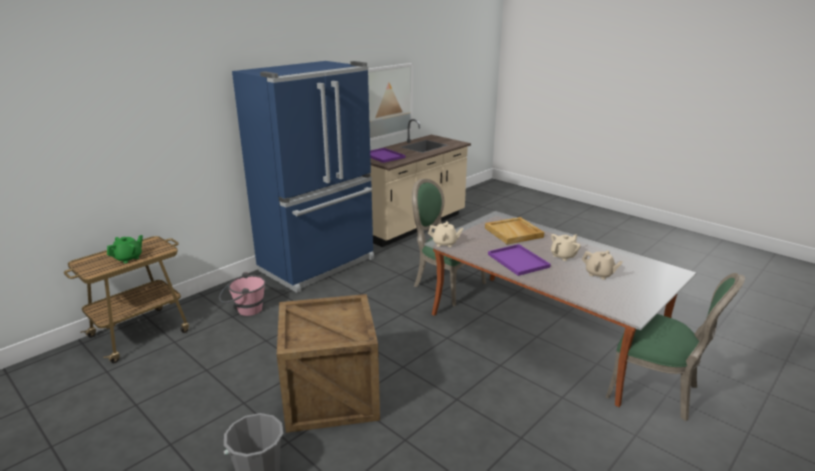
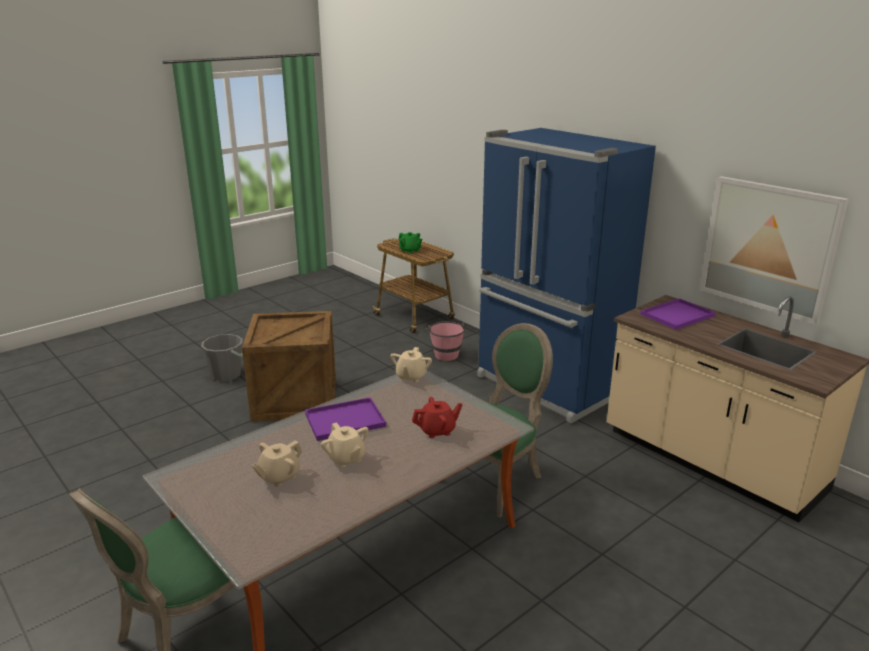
camera: 95 degrees right, 0 degrees up
(514, 233) = (437, 430): beige tray -> red teapot

